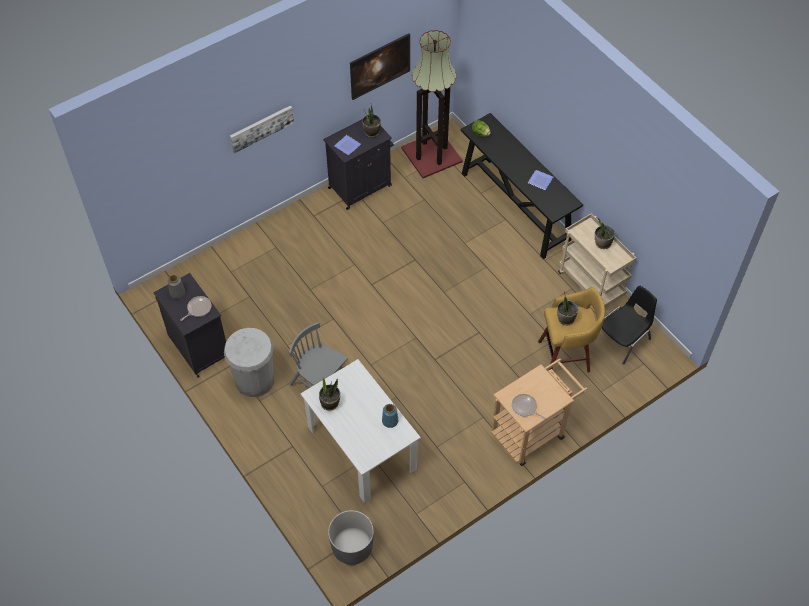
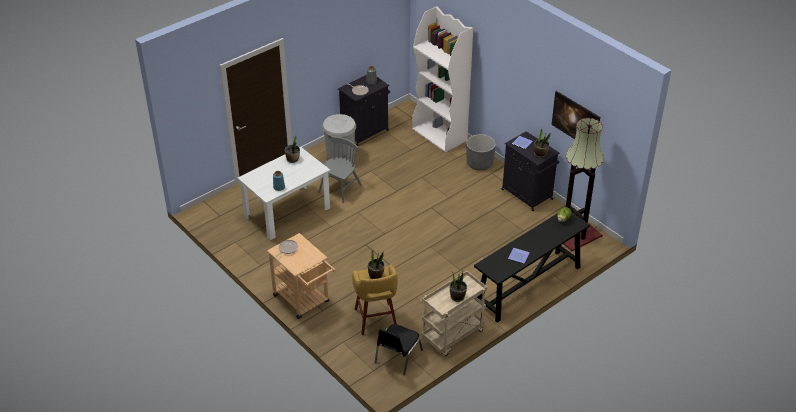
camera: 85 degrees right, 15 degrees down
(224, 261) = (440, 135): none -> white bookcase
(261, 128) = (495, 73): picture -> none
(352, 547) = (212, 213): grey planter -> grey planter (479, 163)
(623, 339) = (397, 357): black chair -> black chair turned 75 degrees clockwise

